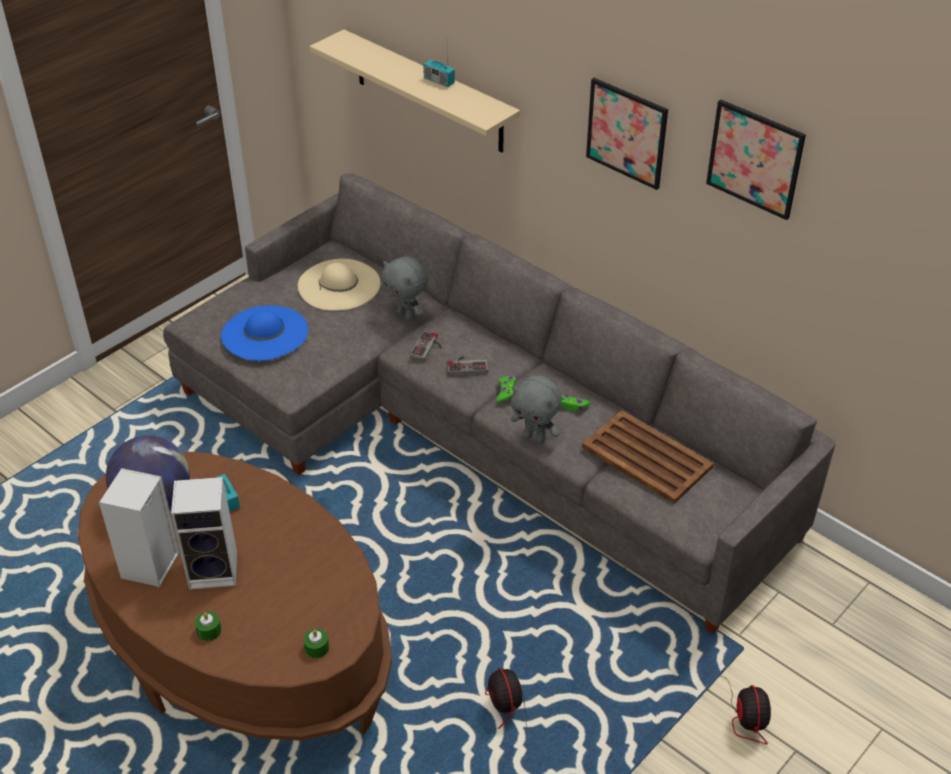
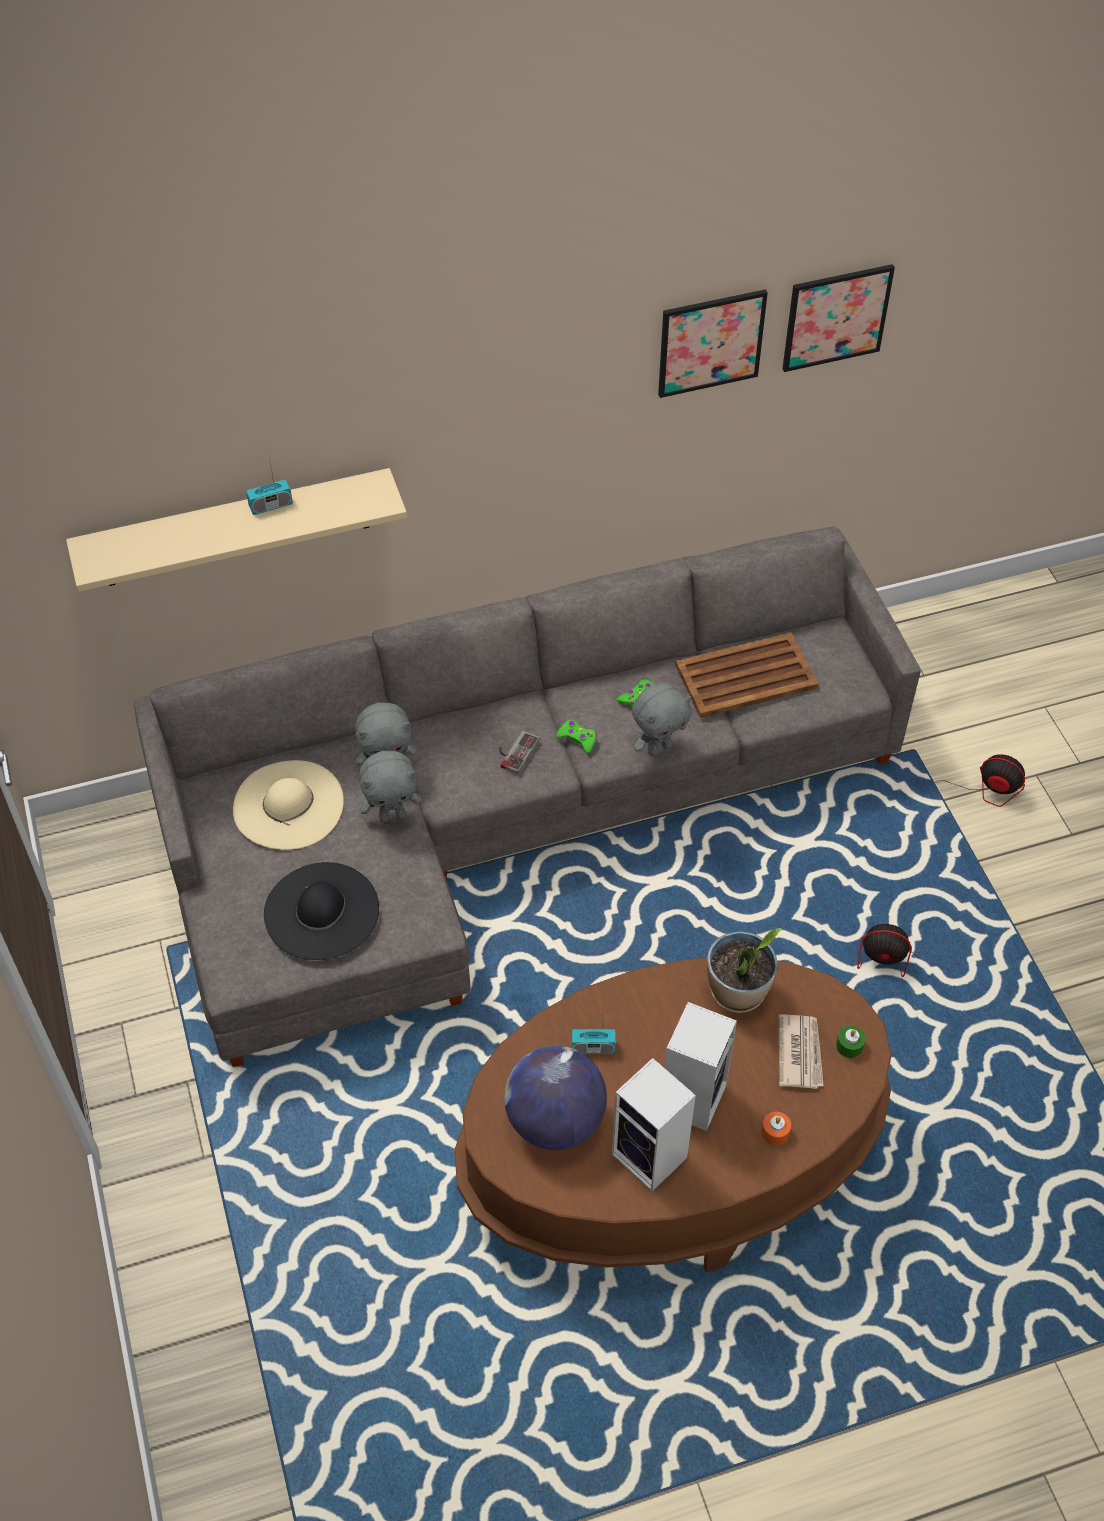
camera: 60 degrees left, 10 degrees up
(209, 631) = (775, 1132): green candle -> orange candle
(264, 333) = (321, 911): blue hat -> black hat
(292, 619) = (800, 1052): none -> newspaper
(326, 561) = (738, 992): none -> potted plant
(367, 333) = (392, 815): none -> grey plush toy
(428, 348) = (462, 771): game controller -> none
(626, 133) = (547, 407): picture -> picture (836, 317)

